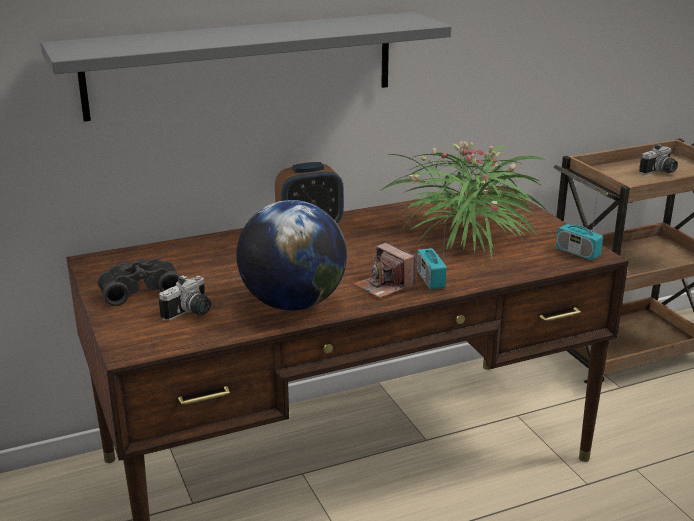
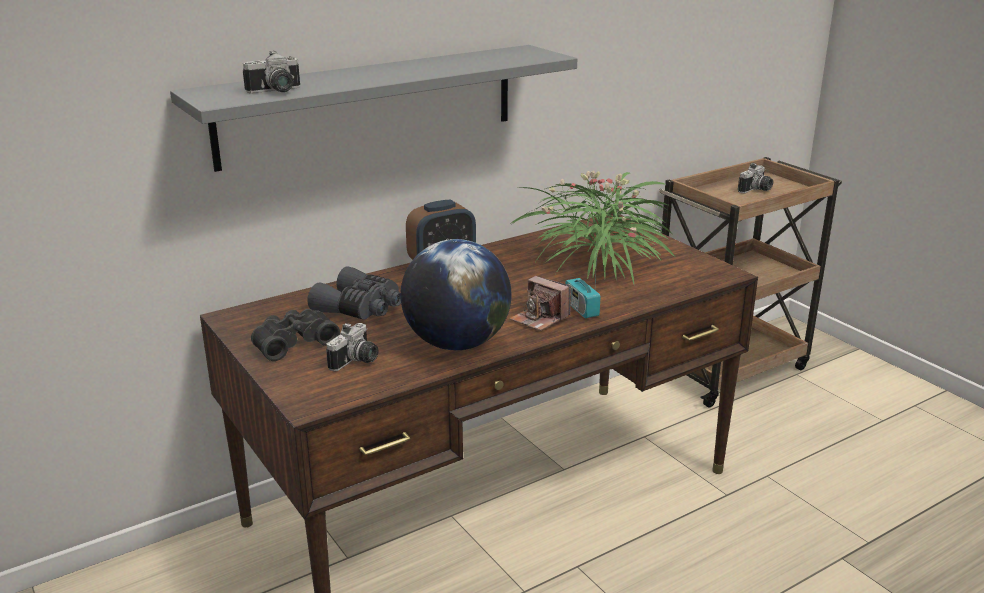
camera: 10 degrees left, 0 degrees up
(134, 47) = (276, 91): none -> camera
(215, 262) = (360, 308): none -> grey binoculars
(577, 252) = (709, 272): radio -> none

